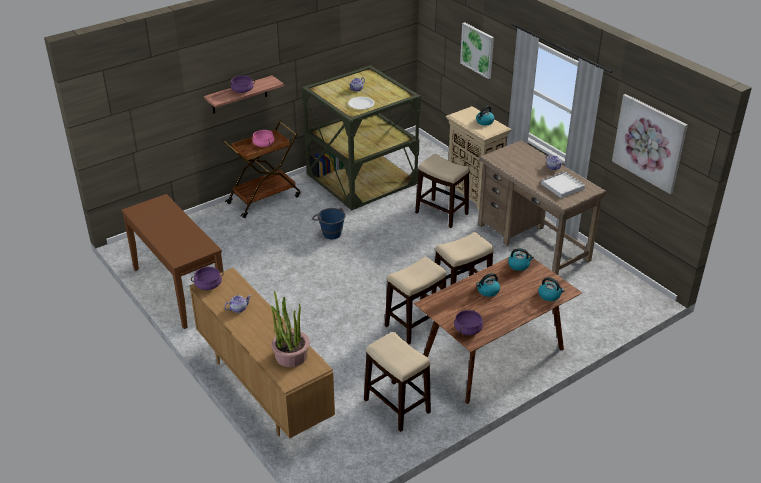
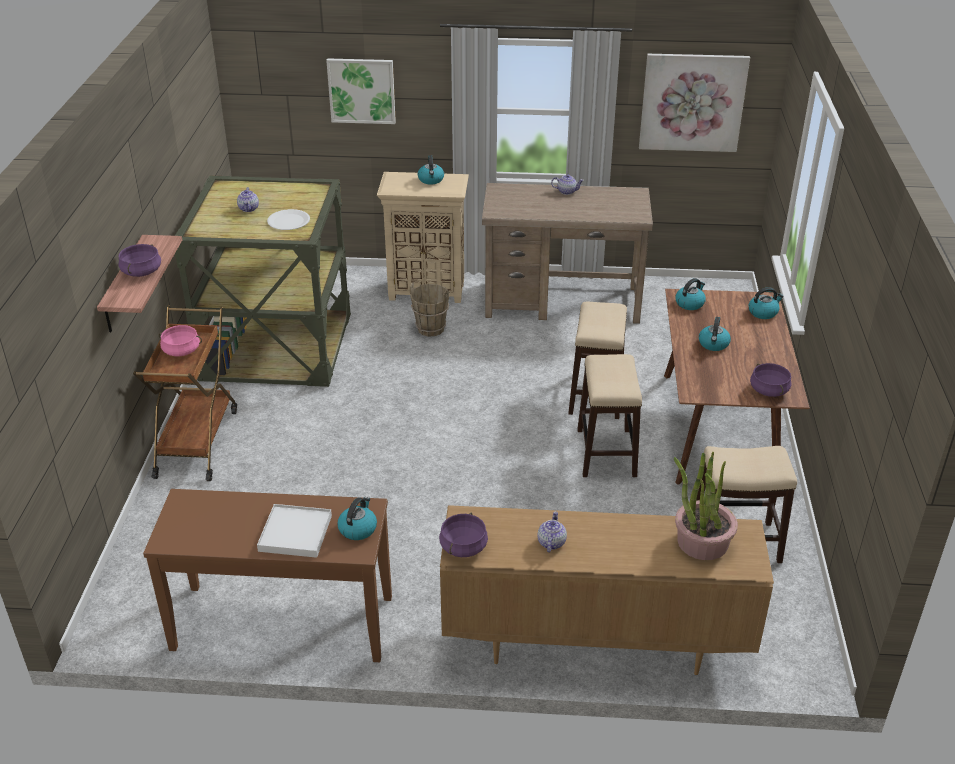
camera: 50 degrees left, 0 degrees up
(192, 252) = (358, 528): none -> kettle
(329, 232) = (347, 425): blue bucket -> none
(442, 213) = (431, 328): stool -> brown bucket
(562, 186) = (609, 204): white tray -> white tray (295, 533)

